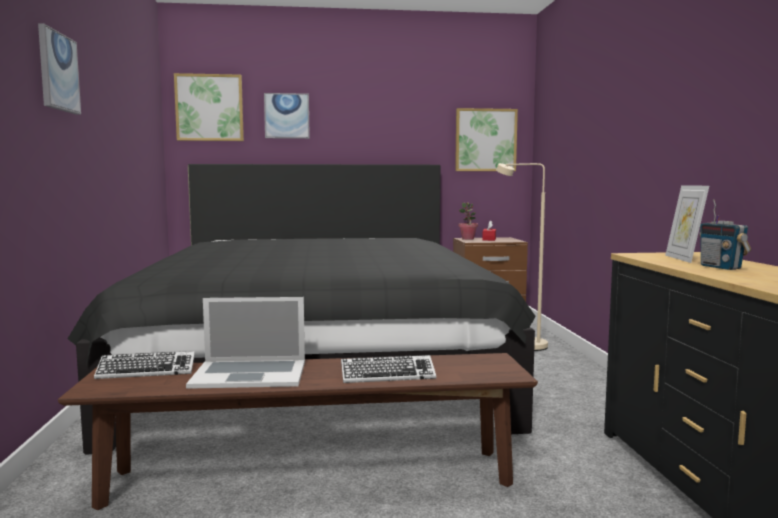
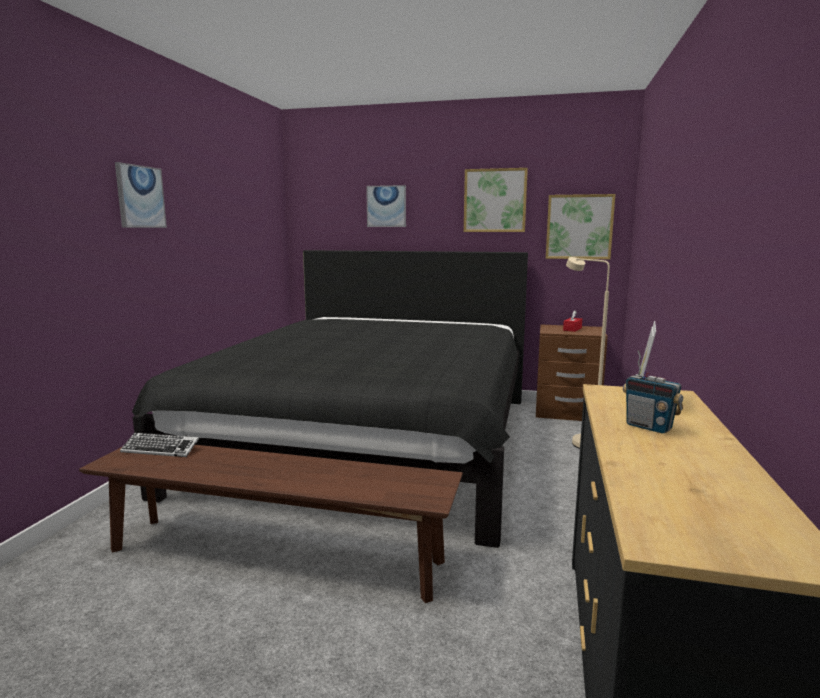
camera: 20 degrees right, 5 degrees up
(209, 108) = (322, 200): picture -> picture (495, 200)
(249, 374) = (224, 464): laptop -> none
(387, 375) = (325, 483): keyboard -> none
(468, 239) = (551, 327): potted plant -> none
(721, 267) = (649, 427): radio -> radio turned 45 degrees counterclockwise

